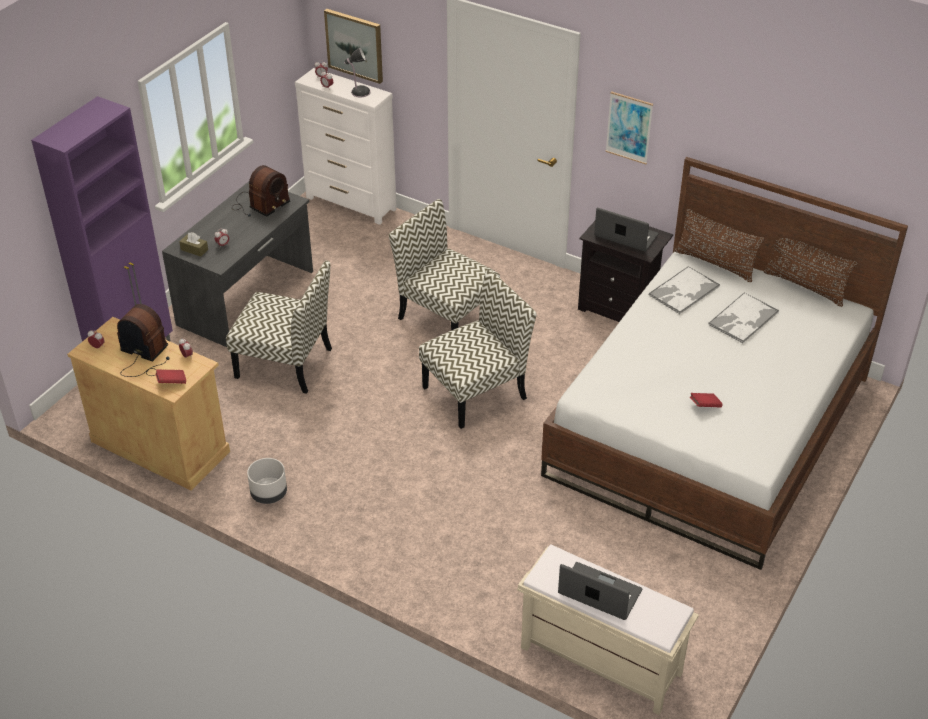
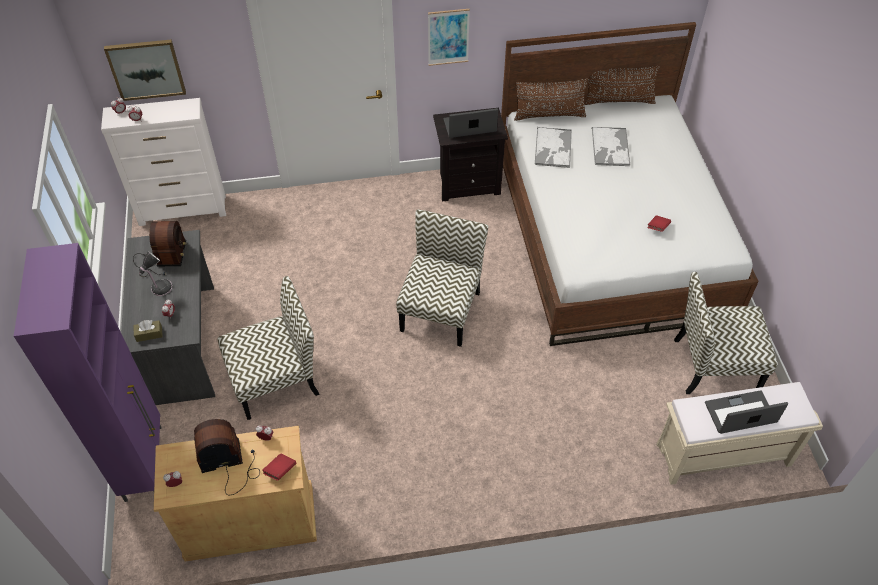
camera: 40 degrees left, 10 degrees up
(268, 494) = (380, 498): grey planter -> none
(359, 92) = (171, 110): table lamp -> table lamp (160, 288)
(445, 316) = (356, 263): chair -> chair (714, 365)

